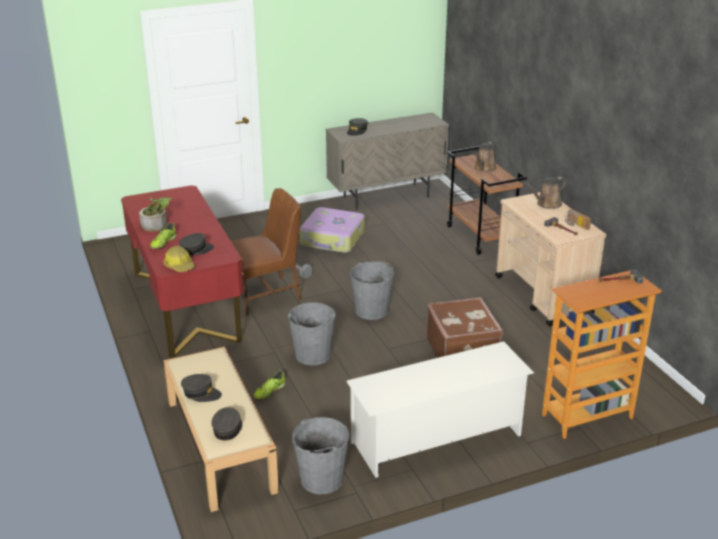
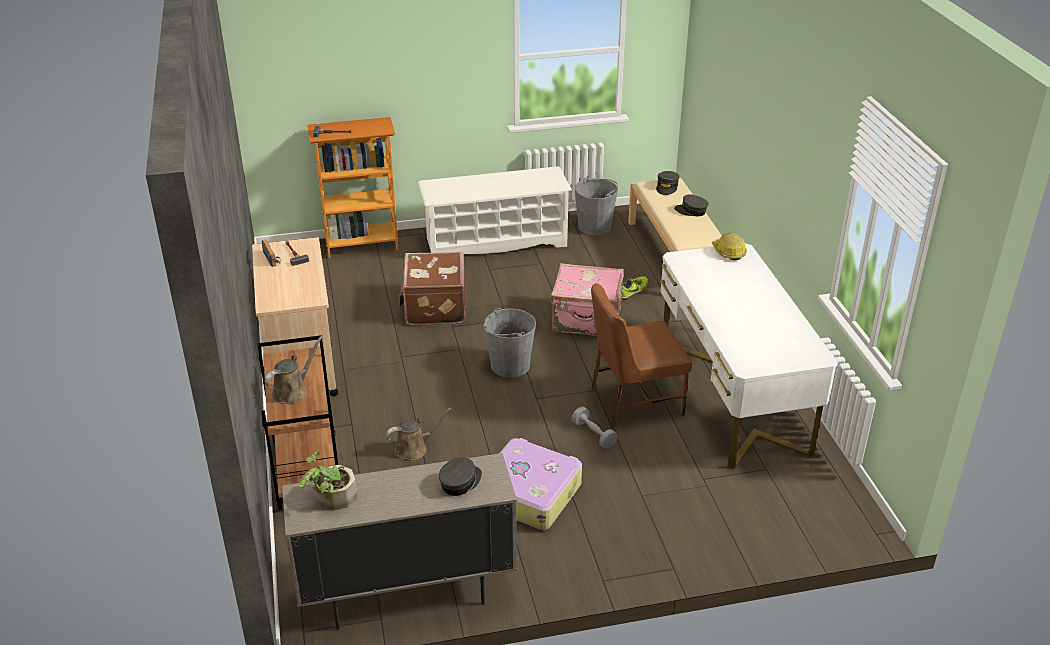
camera: 170 degrees left, 5 degrees up
(157, 224) = (770, 310): potted plant -> potted plant (331, 498)
(163, 243) = (755, 282): shoe -> none
(186, 306) = (732, 395): red desk -> white desk
(196, 250) = (714, 270): grey cap -> none
(313, 355) = (587, 321): grey bucket -> pink suitcase
(547, 204) = (277, 290): brown watering can -> brown watering can (414, 449)

